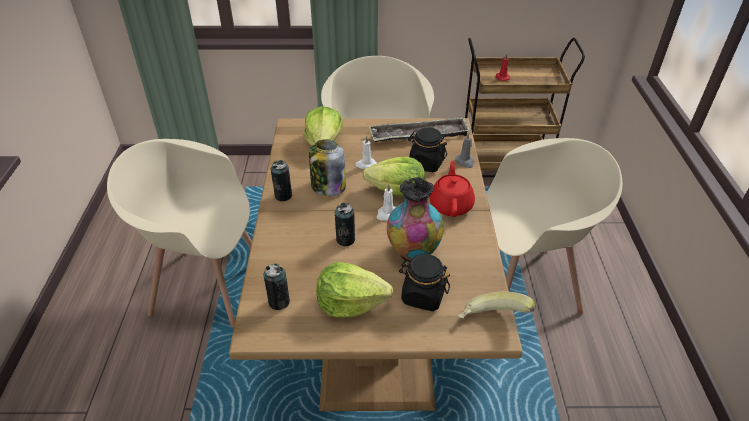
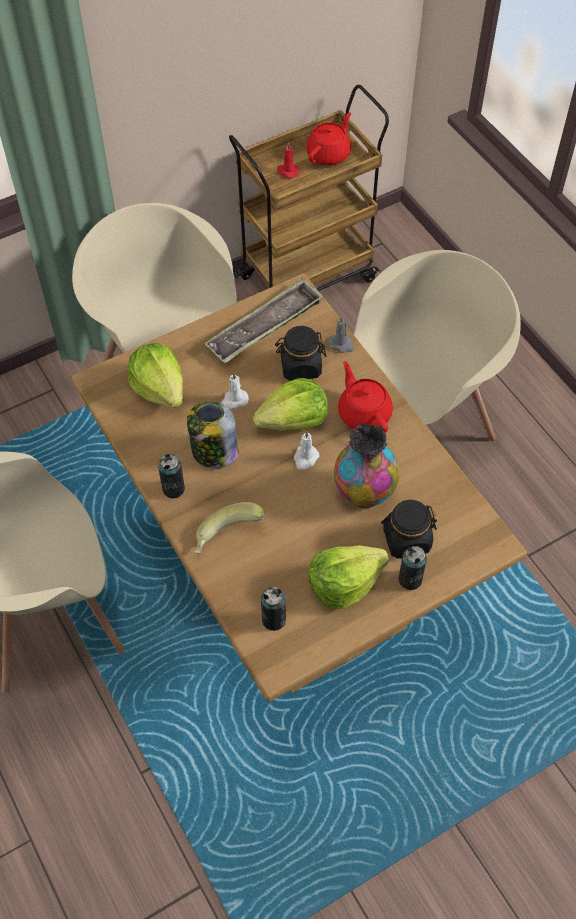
camera: 30 degrees left, 15 degrees up
(345, 239) = (285, 512): can -> can (410, 579)
(492, 321) = (485, 534): banana -> banana (228, 539)
(536, 77) = (329, 154): none -> red teapot

